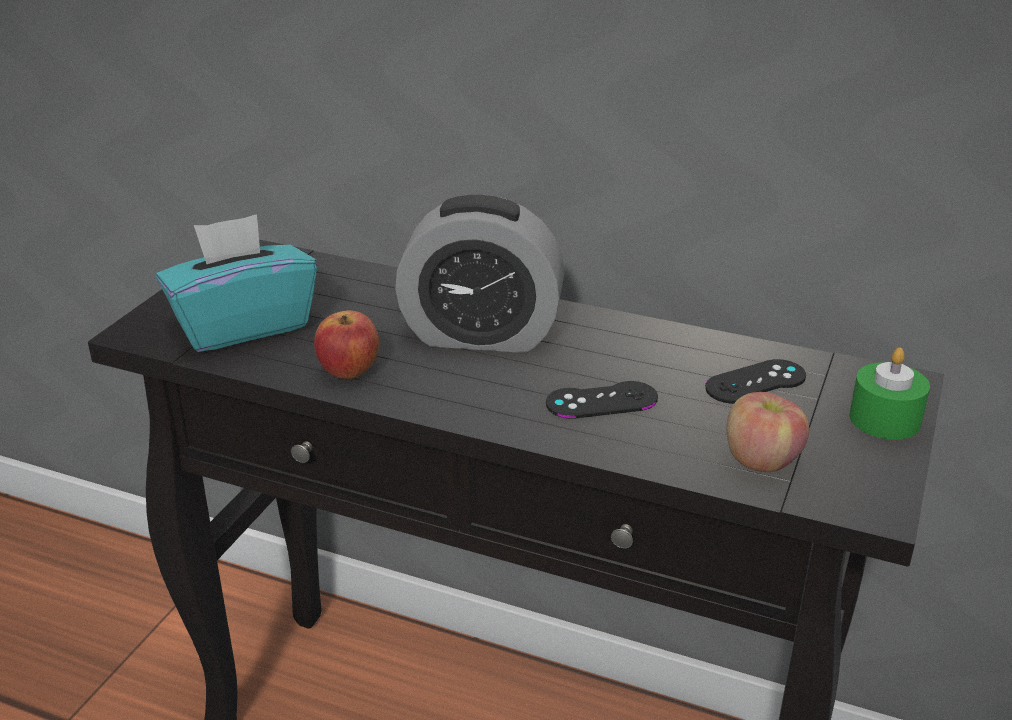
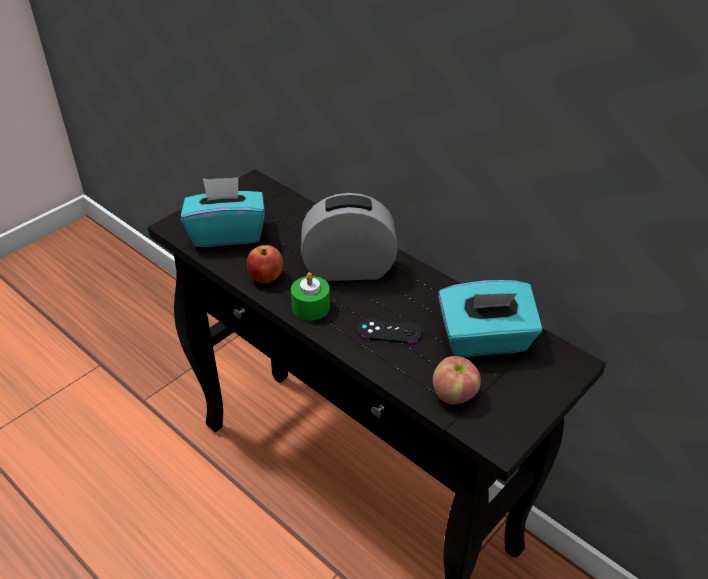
camera: 20 degrees right, 10 degrees up
(481, 335) = (348, 269): alarm clock -> alarm clock turned 150 degrees clockwise
(755, 382) = (485, 340): black game controller -> turquoise tissue box
(885, 419) = (546, 386): green candle -> green candle (311, 307)

